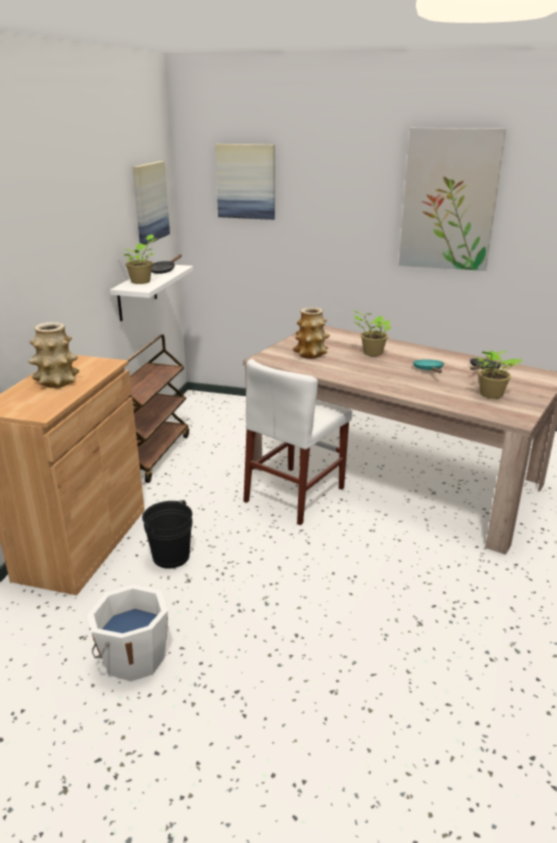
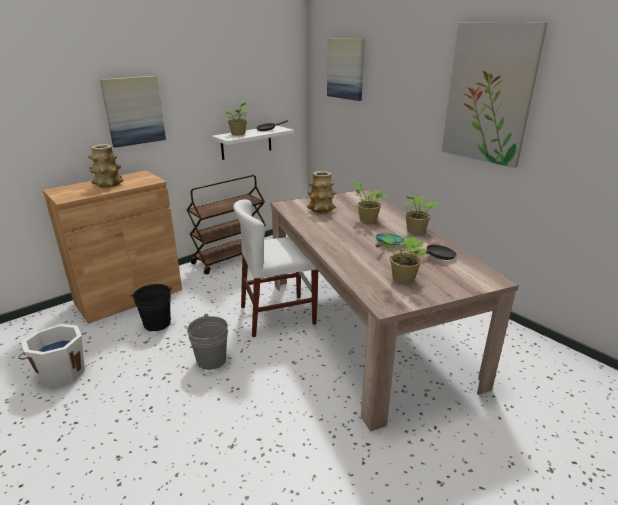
camera: 35 degrees right, 0 degrees up
(150, 202) = (271, 79): picture -> picture (134, 111)
(290, 564) = (211, 360): none -> grey bucket
(429, 353) = (415, 231): none -> potted plant

